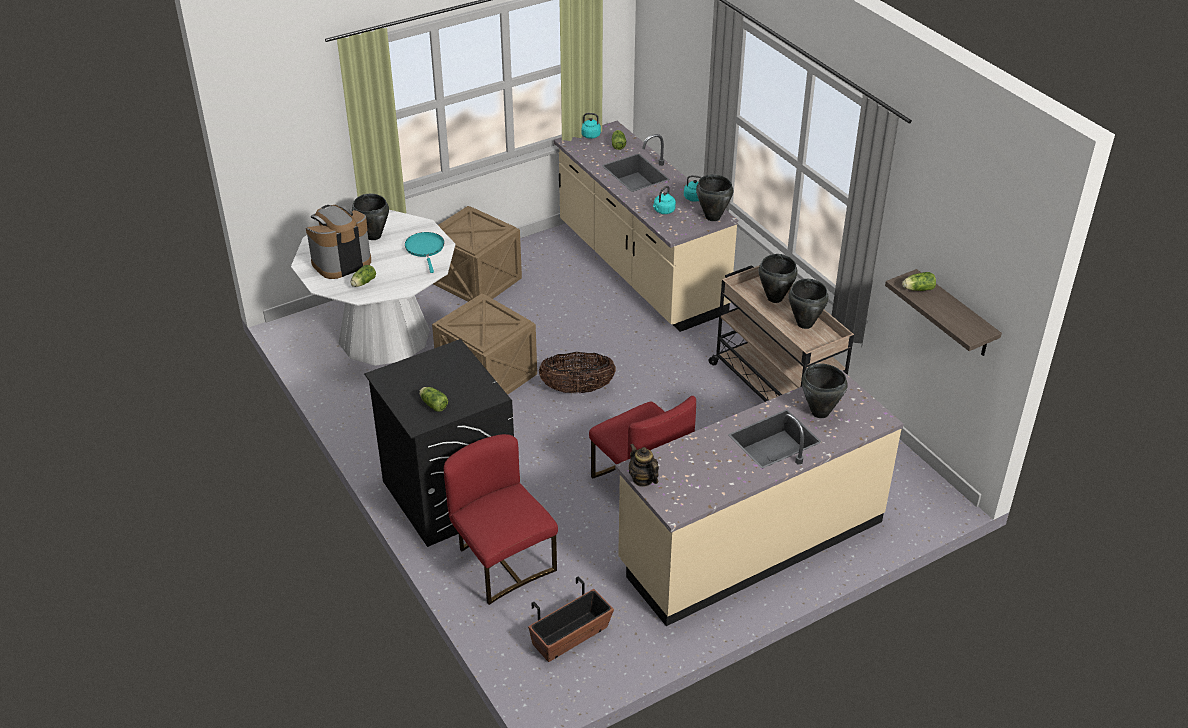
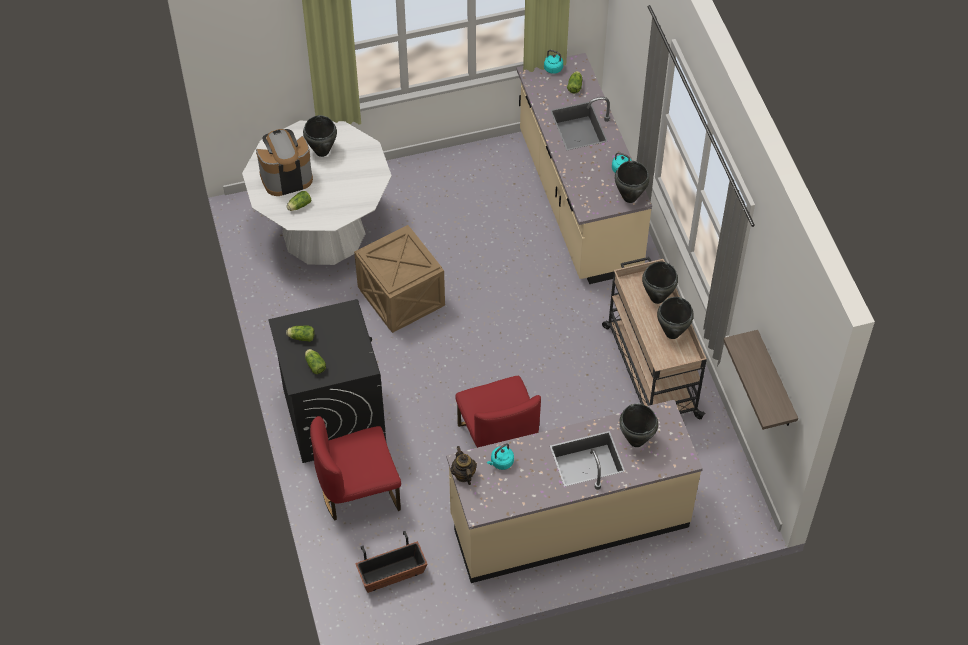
camera: 15 degrees right, 15 degrees up
(425, 249) = (363, 176): turquoise frying pan -> none
(476, 282) = (423, 186): crate -> none
(502, 562) = (359, 492): red chair -> red chair turned 90 degrees counterclockwise
(577, 389) = (475, 329): basket -> none
(663, 211) = (587, 180): turquoise kettle -> turquoise kettle (501, 462)
(917, 289) = (747, 353): lettuce -> lettuce (300, 337)

